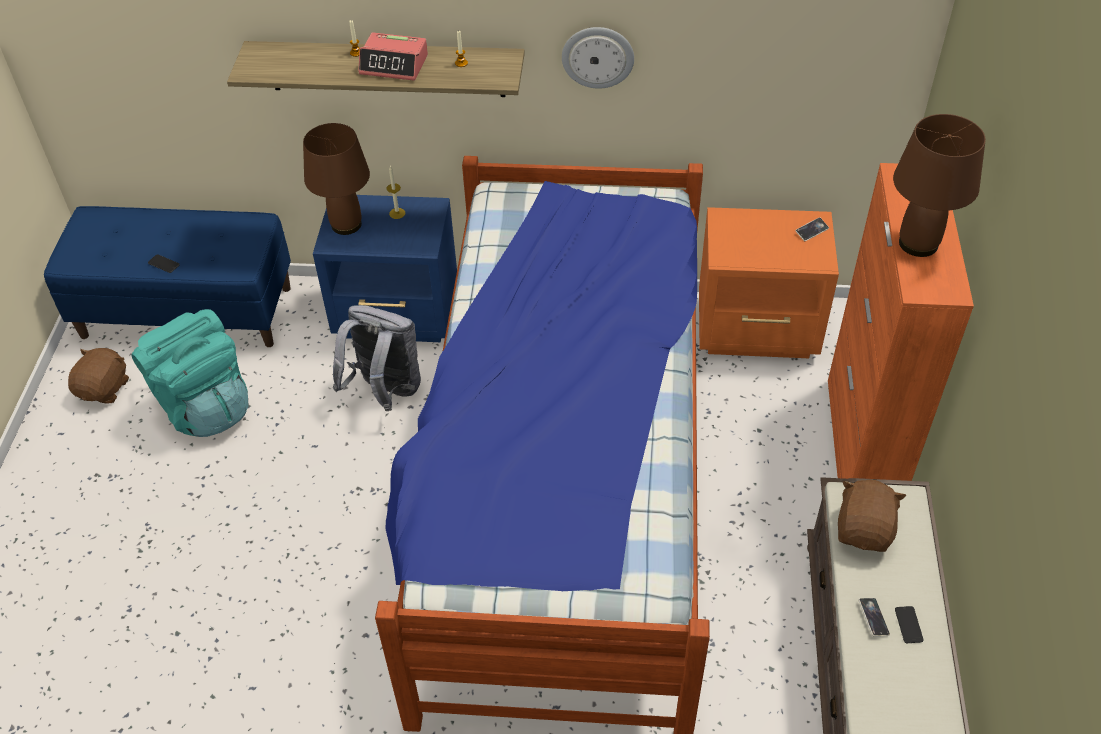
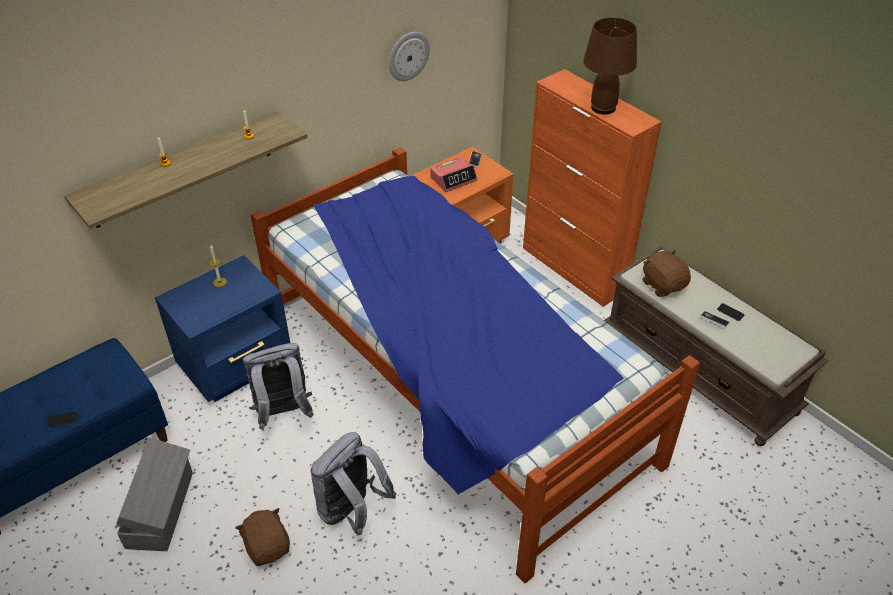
camera: 45 degrees left, 5 degrees down
(105, 389) = (62, 554): brown plush toy -> brown plush toy (268, 547)
(205, 406) = (162, 509): turquoise backpack -> grey storage box
(339, 531) = (351, 511): none -> grey backpack
(346, 225) = (192, 308): brown table lamp -> none
(394, 65) = (203, 157): alarm clock -> alarm clock (453, 179)
(598, 56) = (325, 96): wall clock -> wall clock (408, 56)

